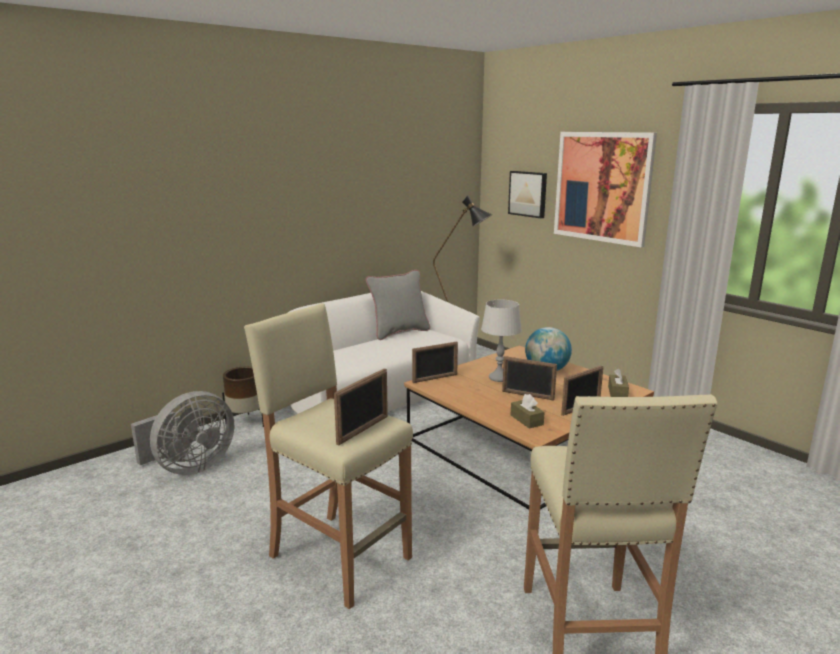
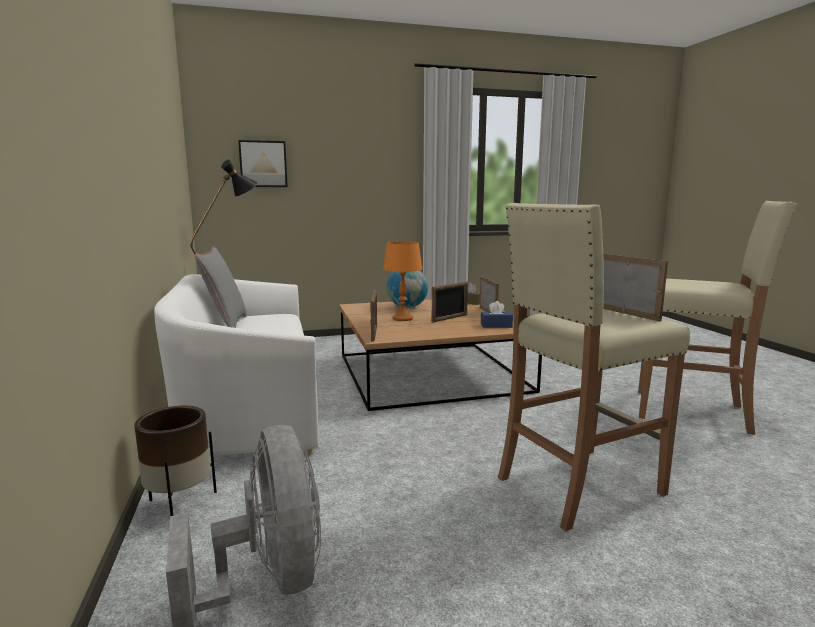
camera: 65 degrees left, 5 degrees down
(499, 378) = (403, 318): grey table lamp -> orange table lamp
(526, 420) = (496, 325): brown tissue box -> blue tissue box
(602, 187) = (350, 152): picture -> none

